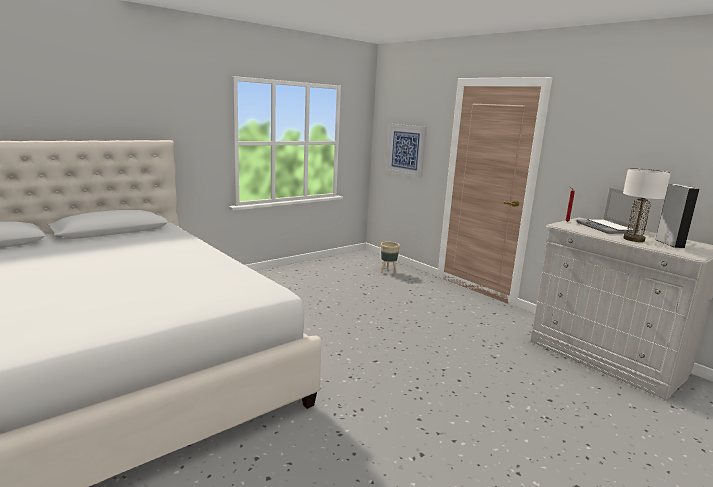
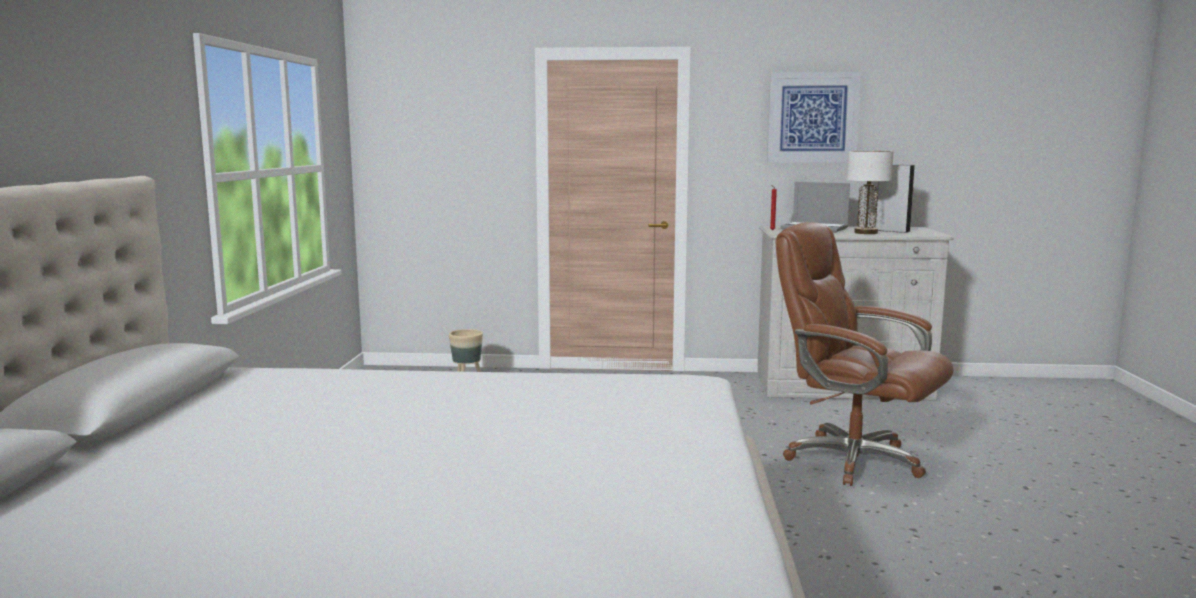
camera: 45 degrees left, 5 degrees down
(406, 150) = (440, 170): picture -> picture (812, 118)
(490, 402) = (856, 461): none -> brown office chair

